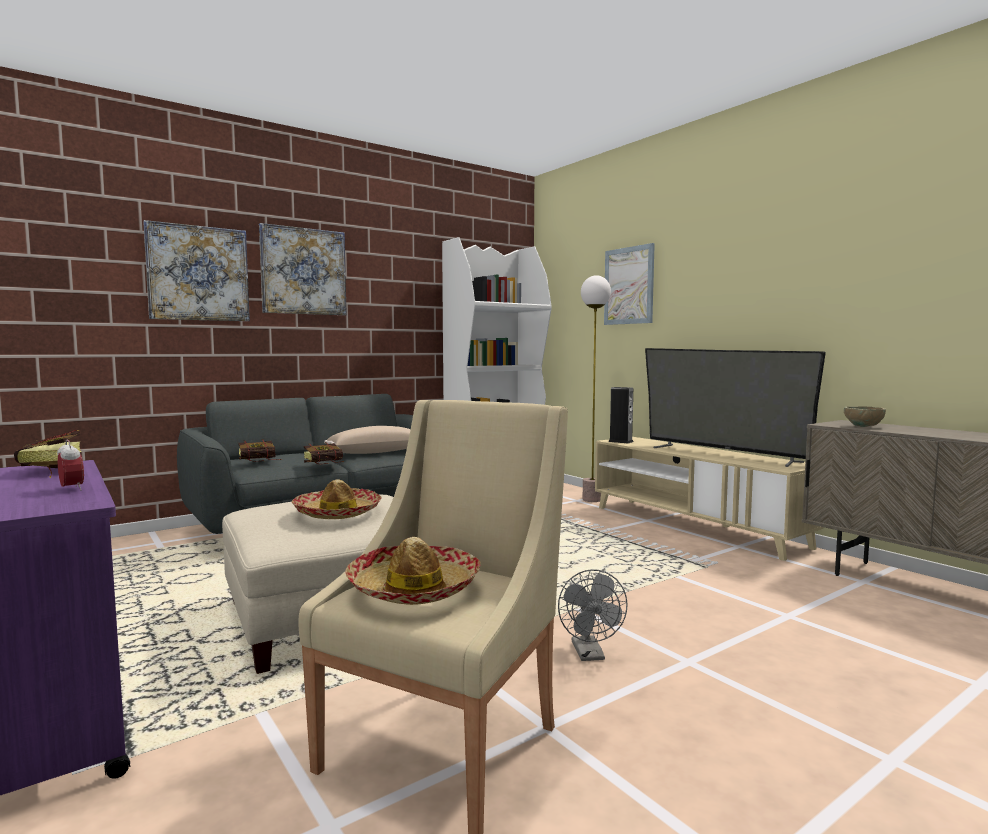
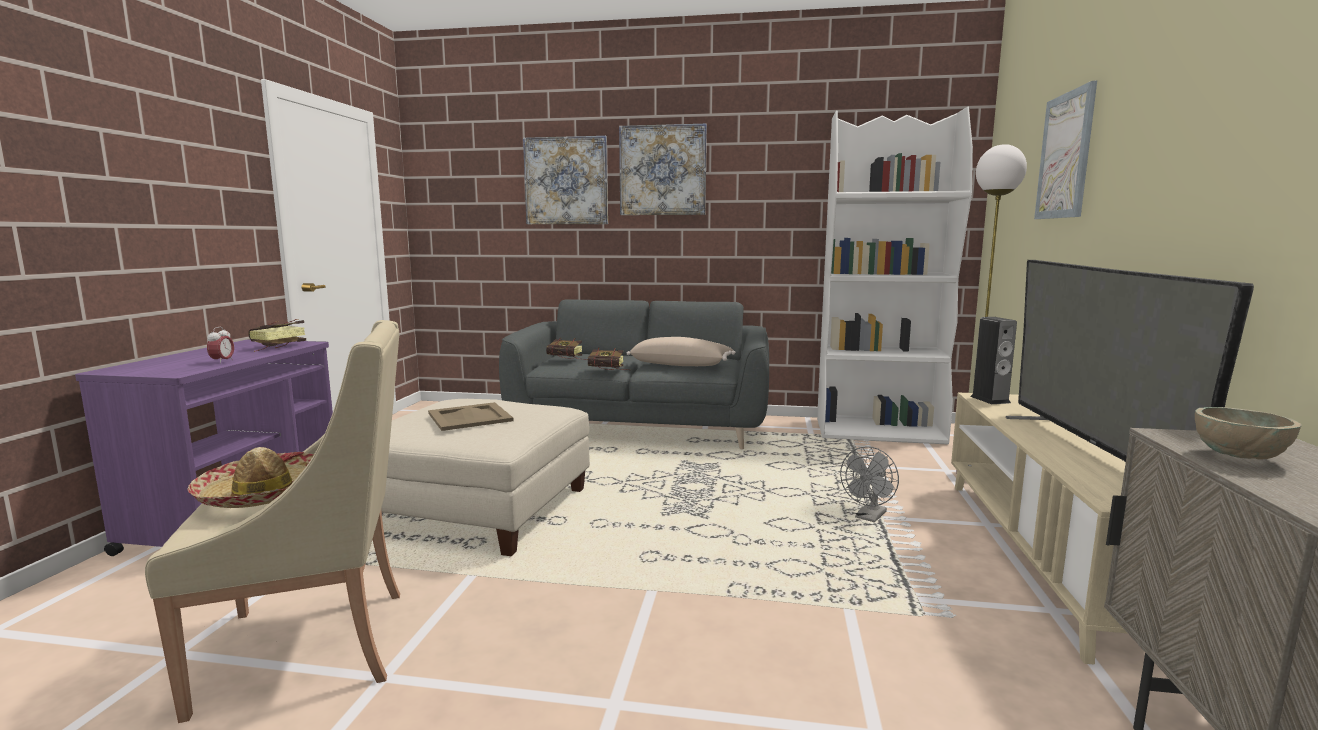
camera: 45 degrees right, 5 degrees up
(337, 513) = (471, 417): hat -> beige tray
(590, 655) = (552, 640): grey fan -> grey fan (869, 517)

